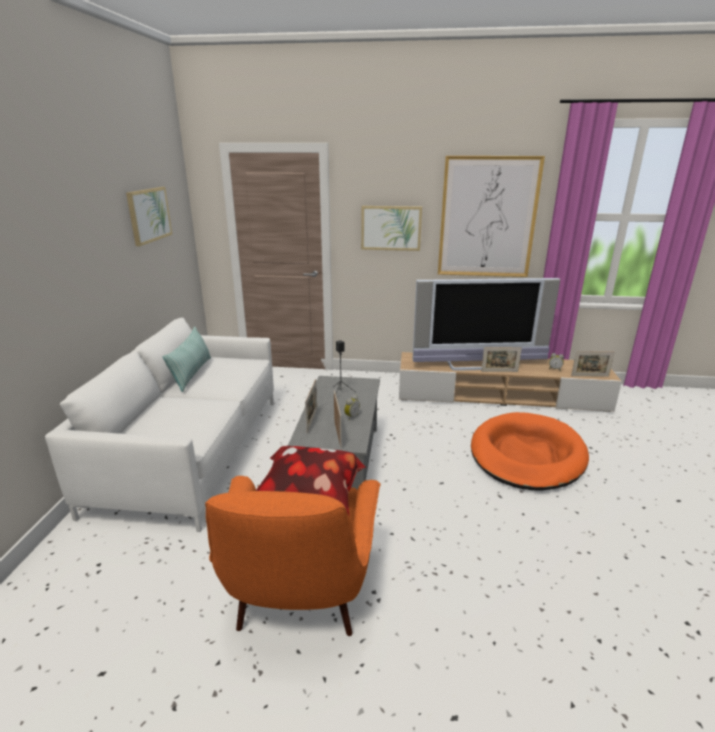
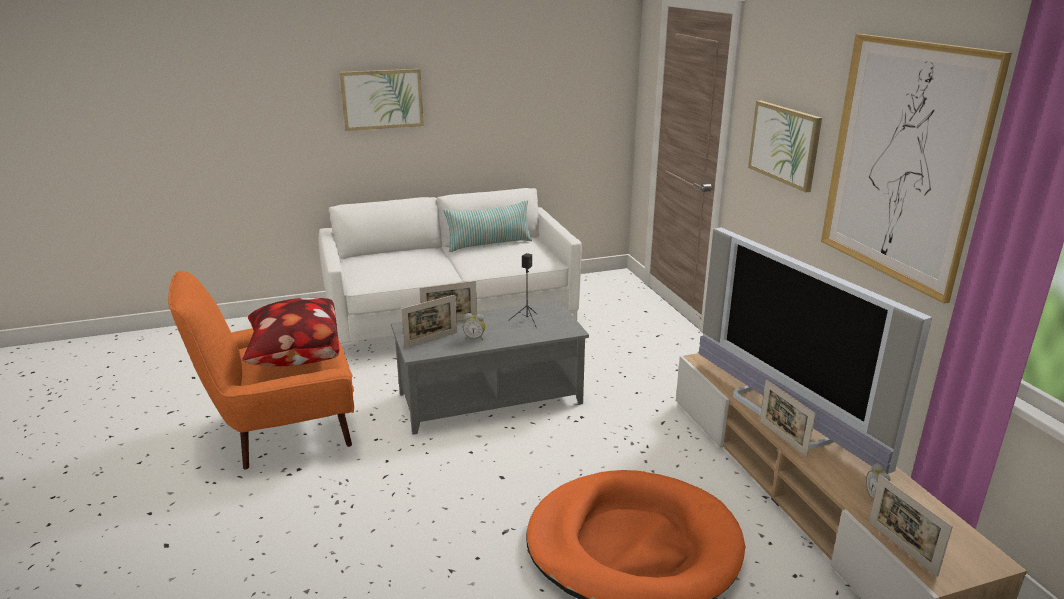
camera: 65 degrees right, 0 degrees up
(149, 215) = (539, 71): picture -> picture (382, 99)

